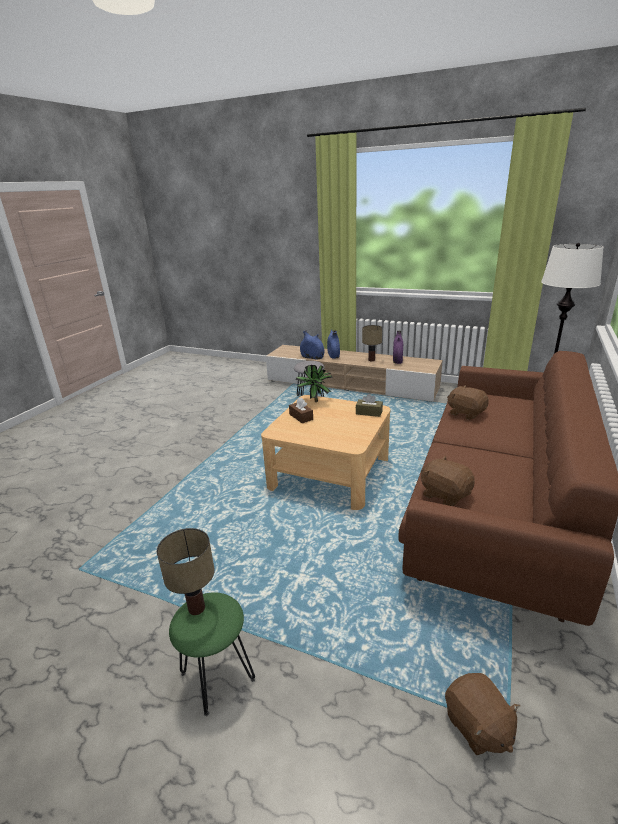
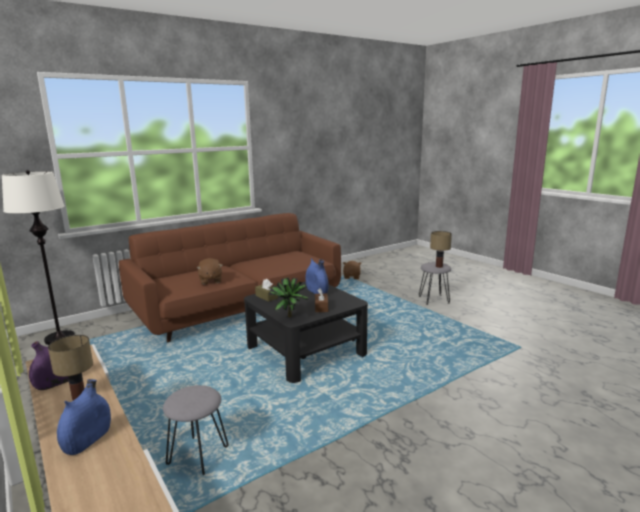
camera: 150 degrees left, 10 degrees down
(217, 677) = (434, 299): green stool -> grey stool
(312, 357) = (124, 451): blue vase -> blue vase (317, 291)
(330, 473) = (306, 350): beige coffee table -> black coffee table
(445, 494) = (304, 260): brown plush toy -> none

